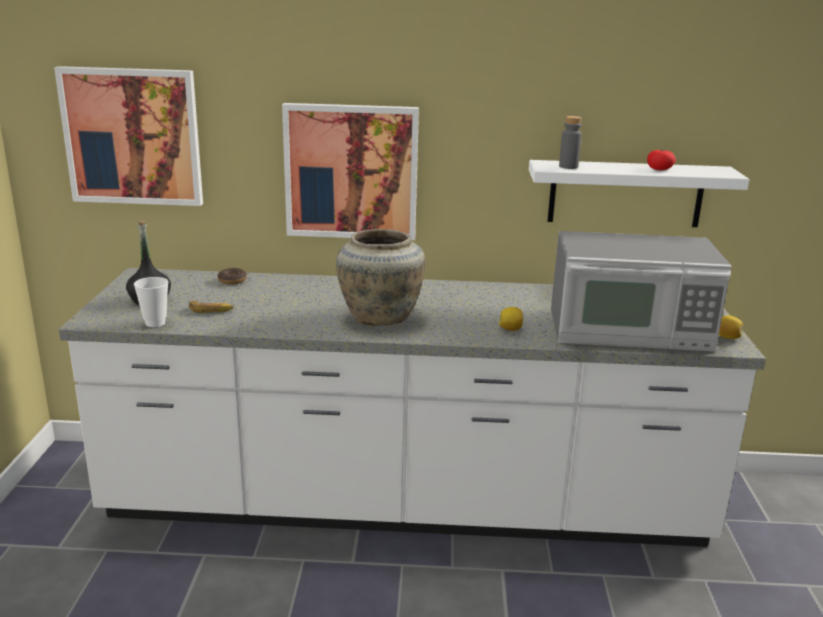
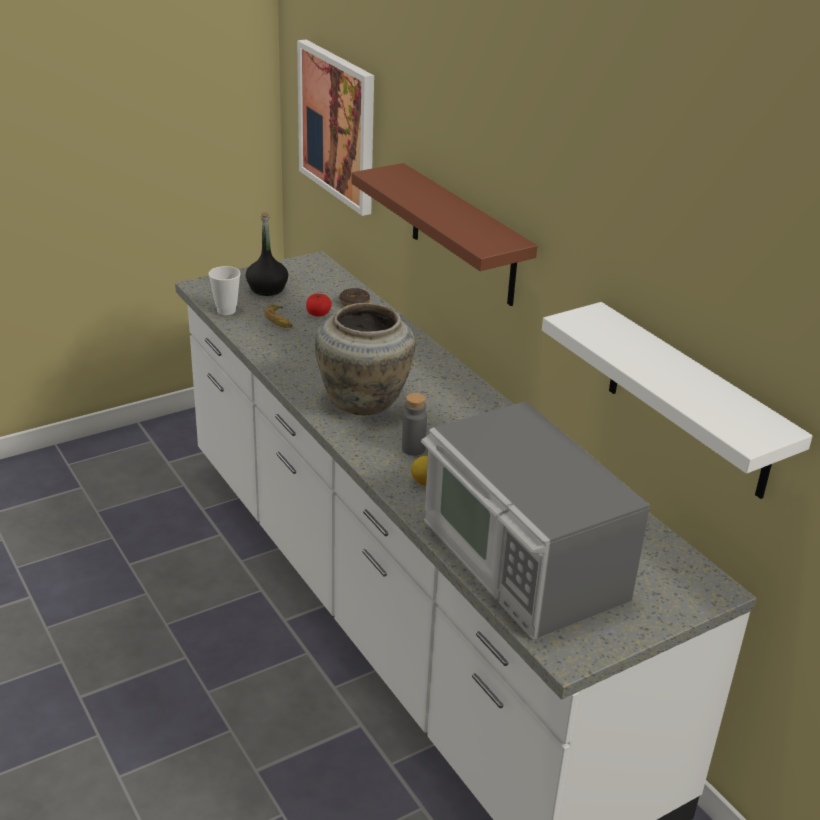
camera: 55 degrees right, 10 degrees up
(351, 172) = (463, 235): picture -> brown shelf
(568, 167) = (598, 330): grey bottle -> grey bottle (413, 449)
(659, 169) = (690, 386): tomato -> tomato (318, 313)
(727, 338) = (592, 642): lemon -> none

